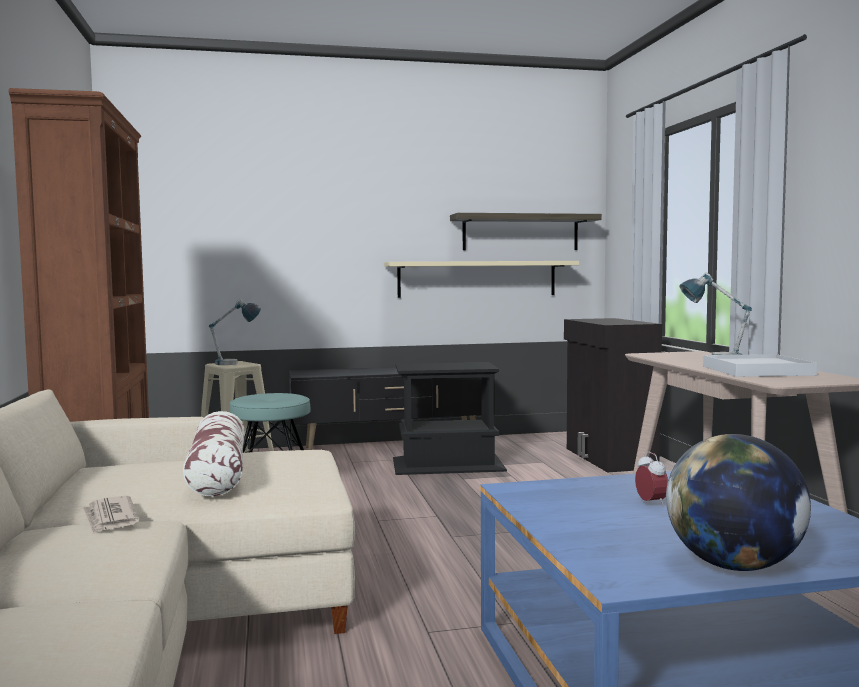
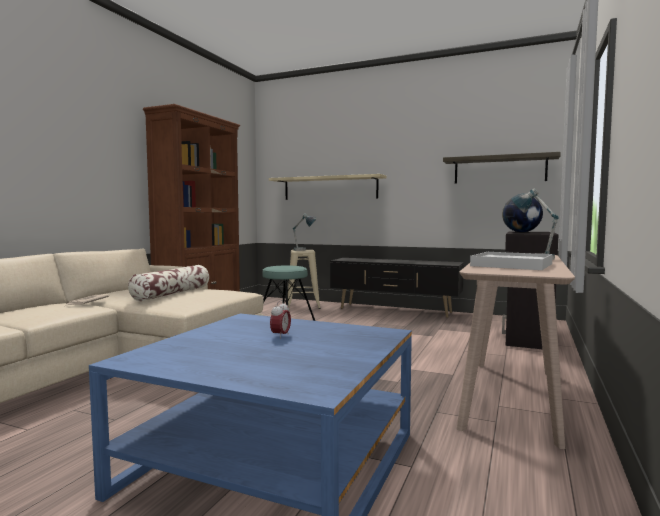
camera: 35 degrees right, 0 degrees up
(449, 465) = (407, 324): black side table -> none
(477, 279) = (465, 203): beige shelf -> beige shelf (330, 188)
(734, 566) = (198, 368): globe -> globe (521, 232)

